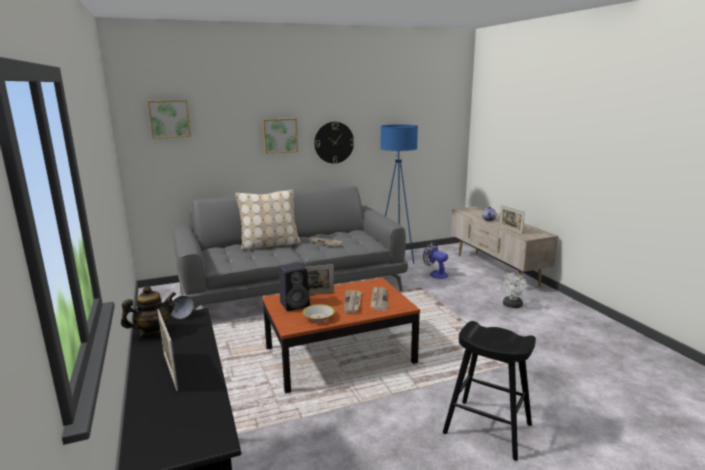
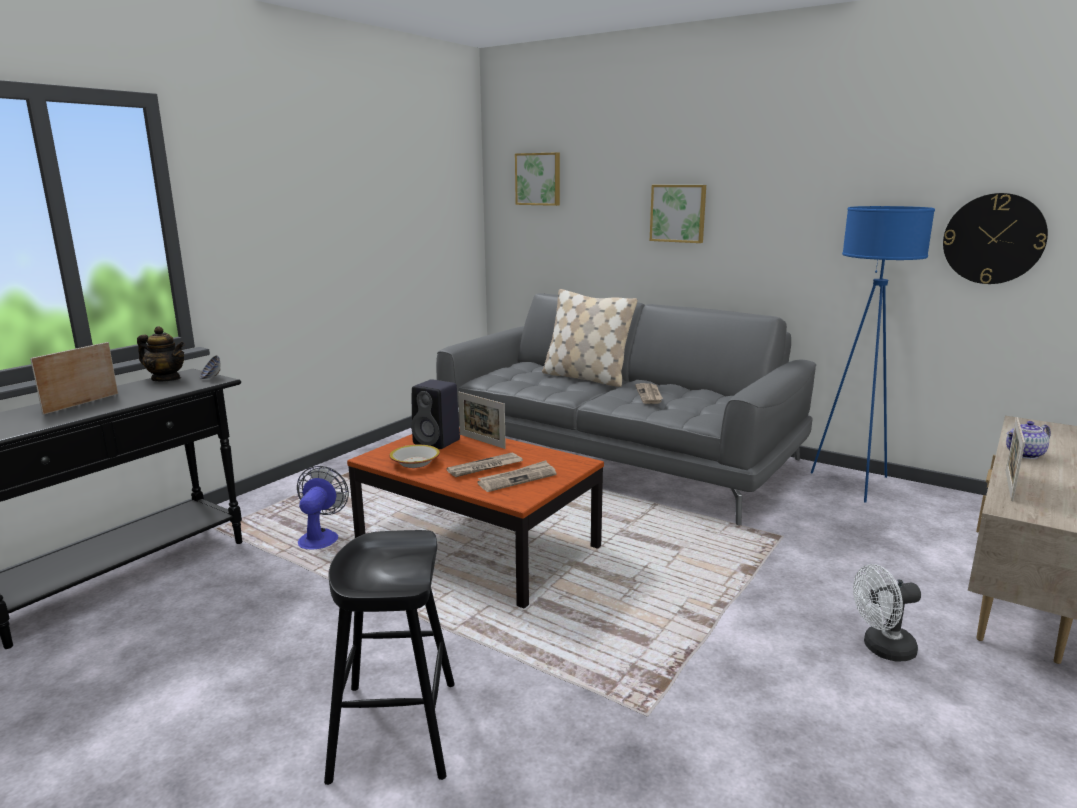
camera: 55 degrees right, 0 degrees up
(334, 142) = (770, 233): wall clock -> wall clock (993, 239)
(435, 274) = (862, 533): fan -> fan (320, 536)

